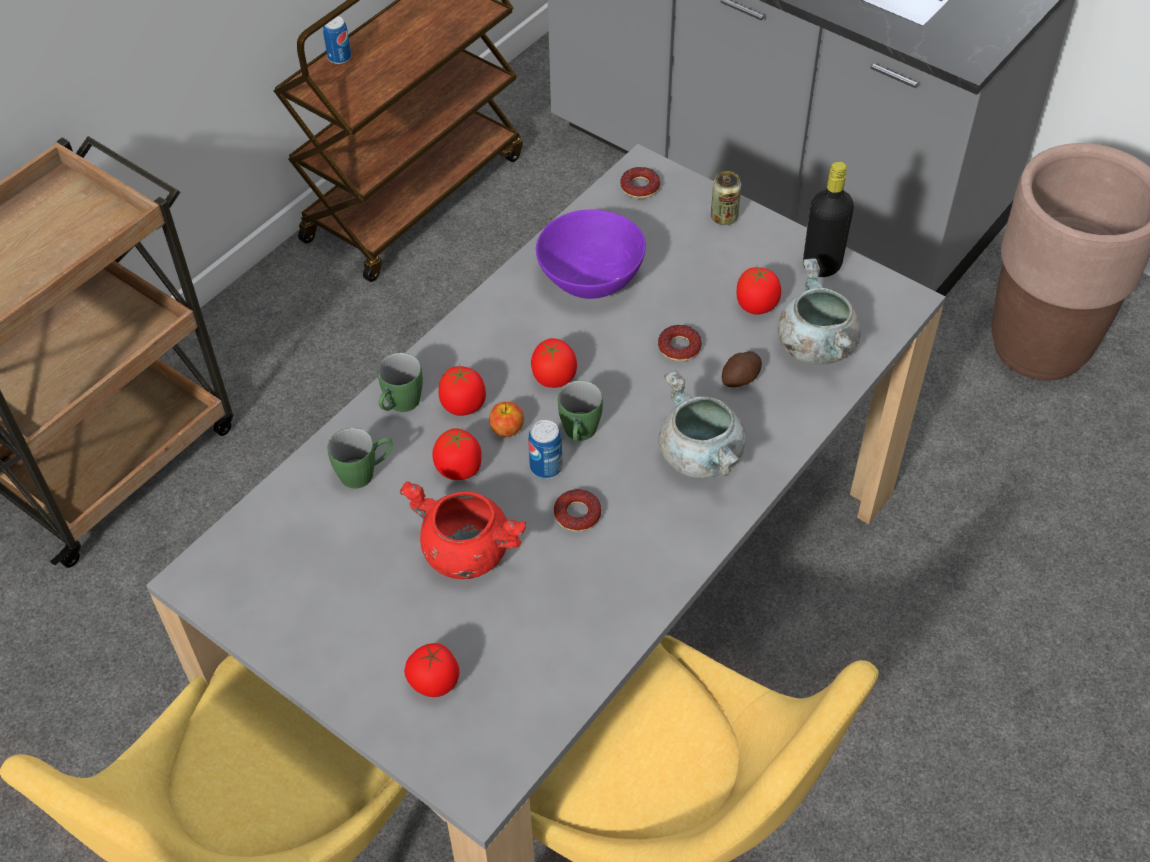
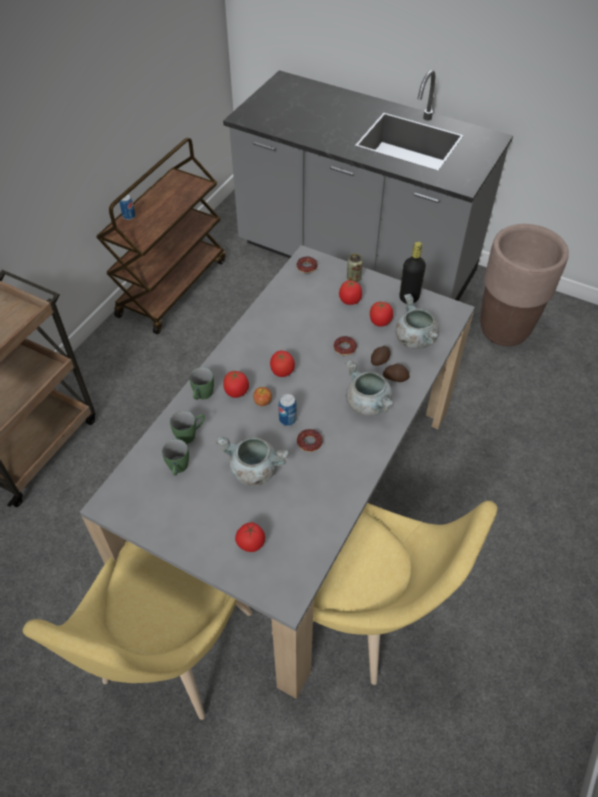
camera: 10 degrees left, 0 degrees up
(459, 469) = (241, 426): tomato -> tomato (350, 301)
(465, 552) = (253, 470): red cooking pot -> grey cooking pot
(579, 434) = (302, 400): green mug -> green mug (178, 469)
(590, 276) = (290, 316): purple bowl -> none
(763, 413) = (395, 377): none -> potato

